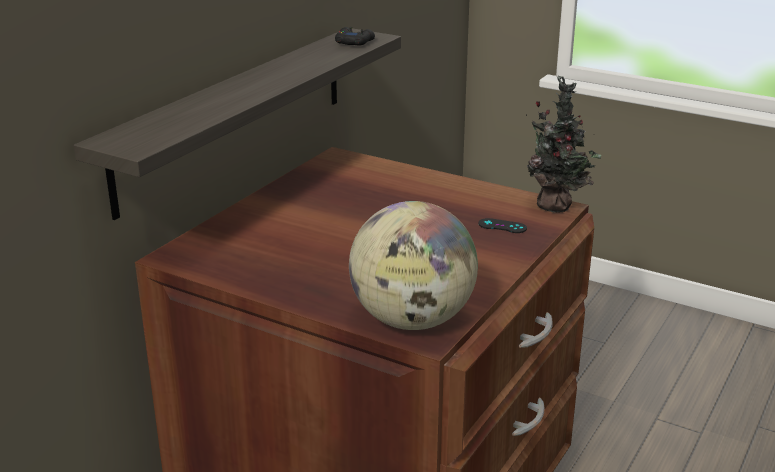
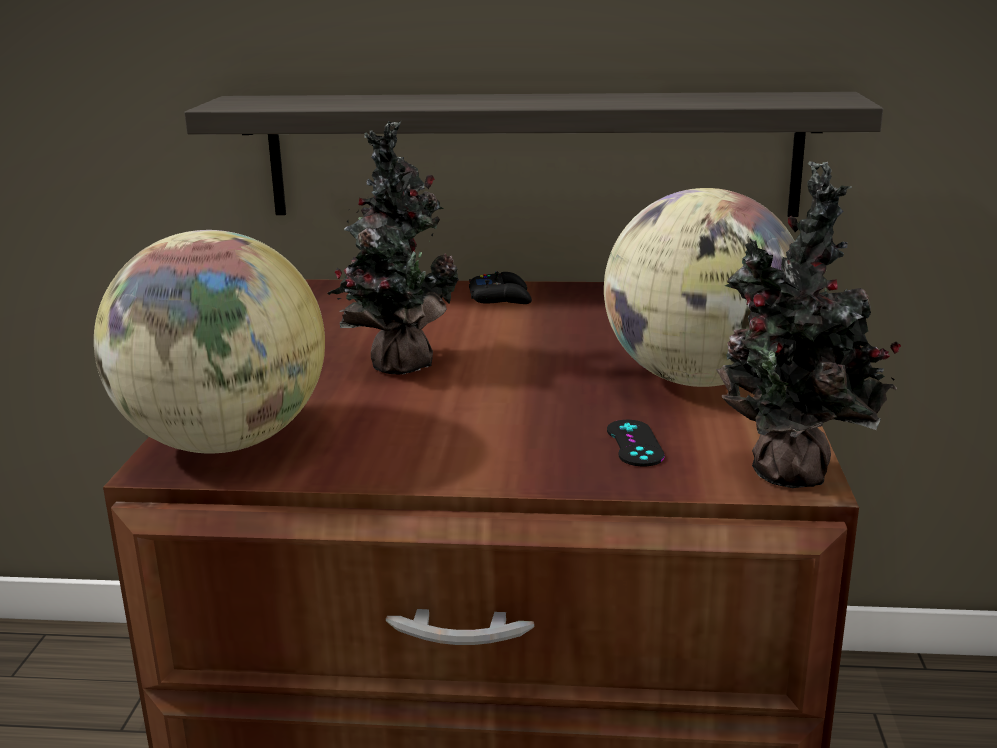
camera: 65 degrees right, 5 degrees down
(348, 257) = (397, 364): none -> potted plant
(354, 42) = (787, 99): black game controller -> black game controller (500, 298)
(445, 195) = (698, 379): none -> globe

